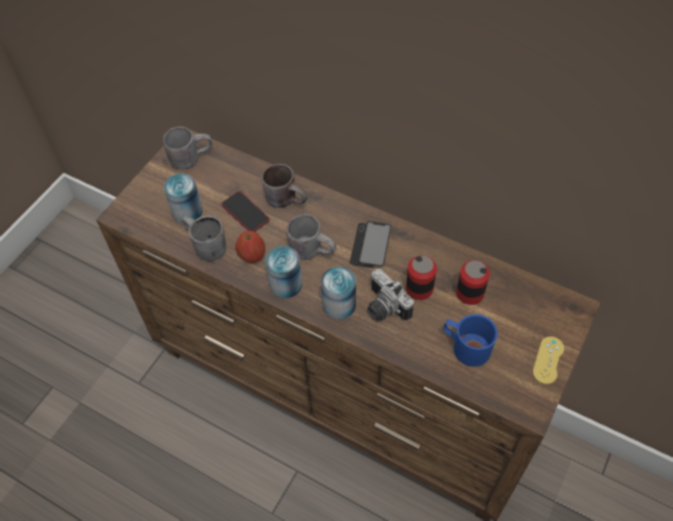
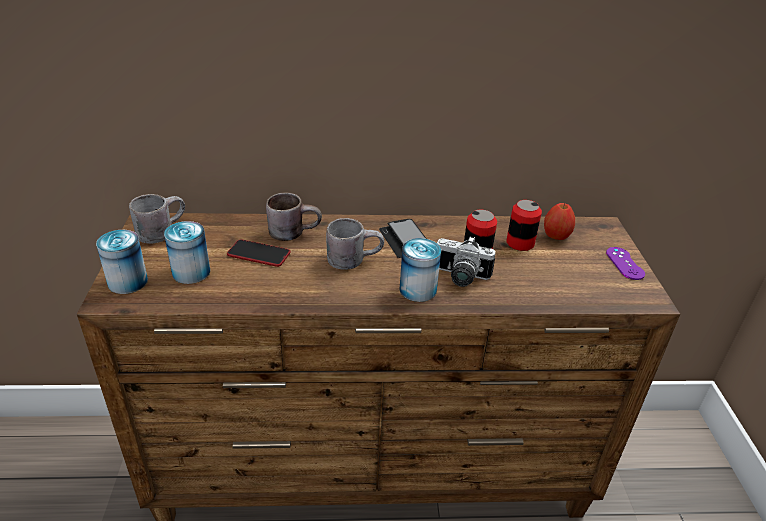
camera: 35 degrees left, 20 degrees down
(204, 247) = (235, 294): grey mug -> none
(252, 256) = (296, 283): apple -> apple (555, 236)
(285, 284) = (351, 293): can -> can (128, 282)
(466, 346) = (556, 278): blue mug -> none
(548, 360) = (625, 263): yellow game controller -> purple game controller

